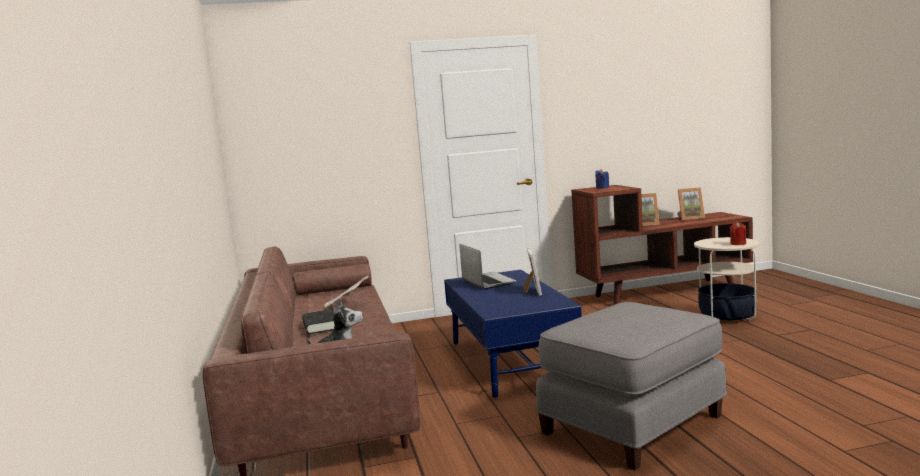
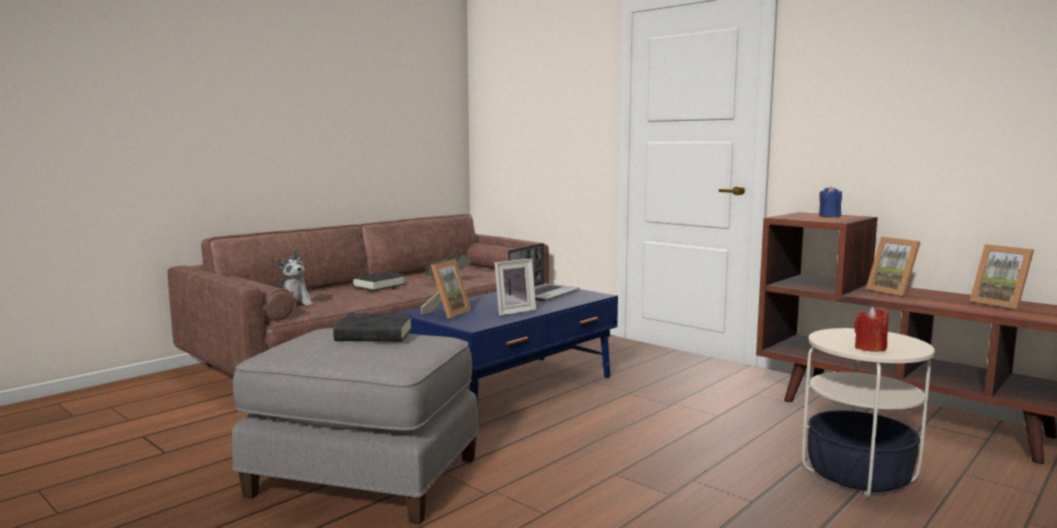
camera: 55 degrees right, 0 degrees up
(512, 306) = (447, 313): none -> picture frame
(616, 313) = (374, 335): none -> black book

